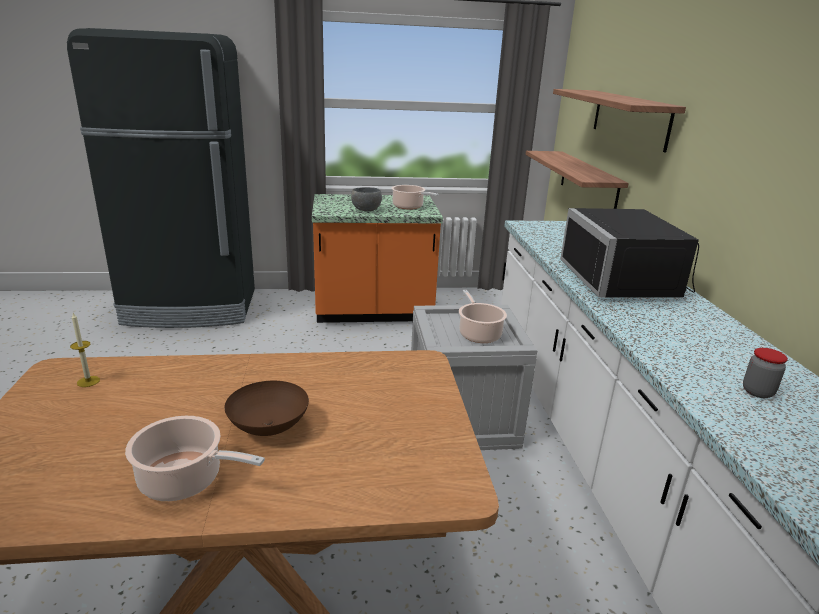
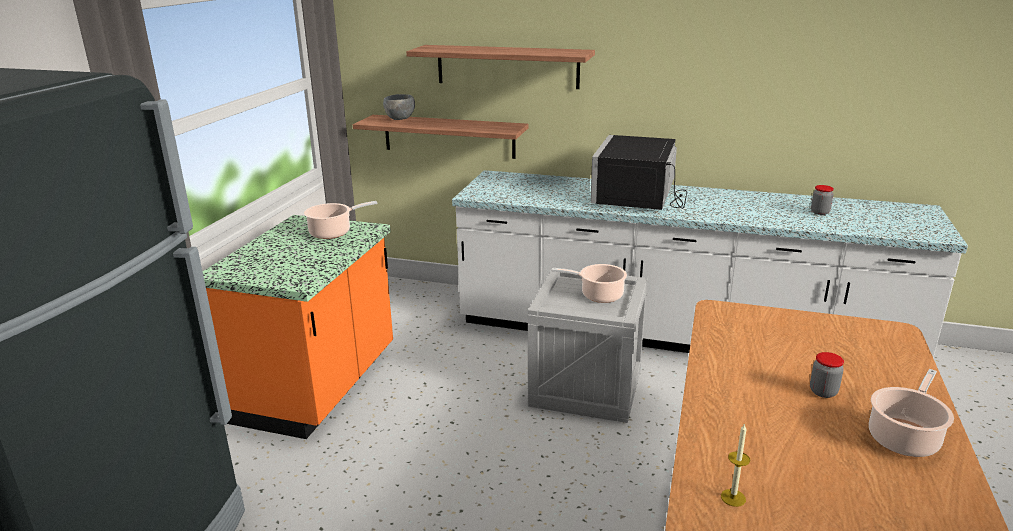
camera: 65 degrees left, 0 degrees up
(269, 427) = (823, 392): brown bowl -> jar
(366, 210) = (322, 257): grey bowl -> grey bowl (400, 119)
(626, 281) = (640, 196): black microwave -> black microwave turned 90 degrees clockwise

